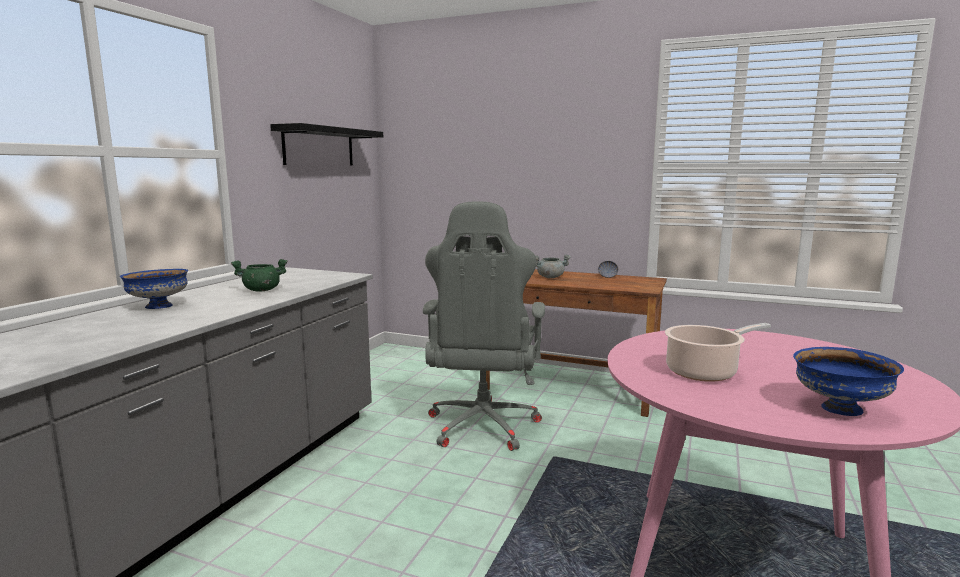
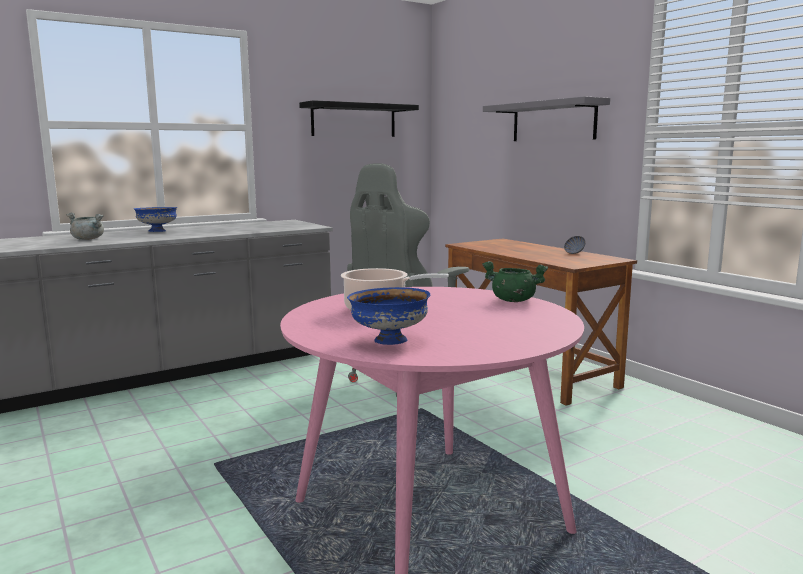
camera: 35 degrees right, 0 degrees up
(261, 290) = (232, 229): green cooking pot -> green cooking pot (513, 300)
(547, 155) = (553, 121): none -> grey shelf
(550, 277) = (514, 248): grey cooking pot -> grey cooking pot (88, 239)

